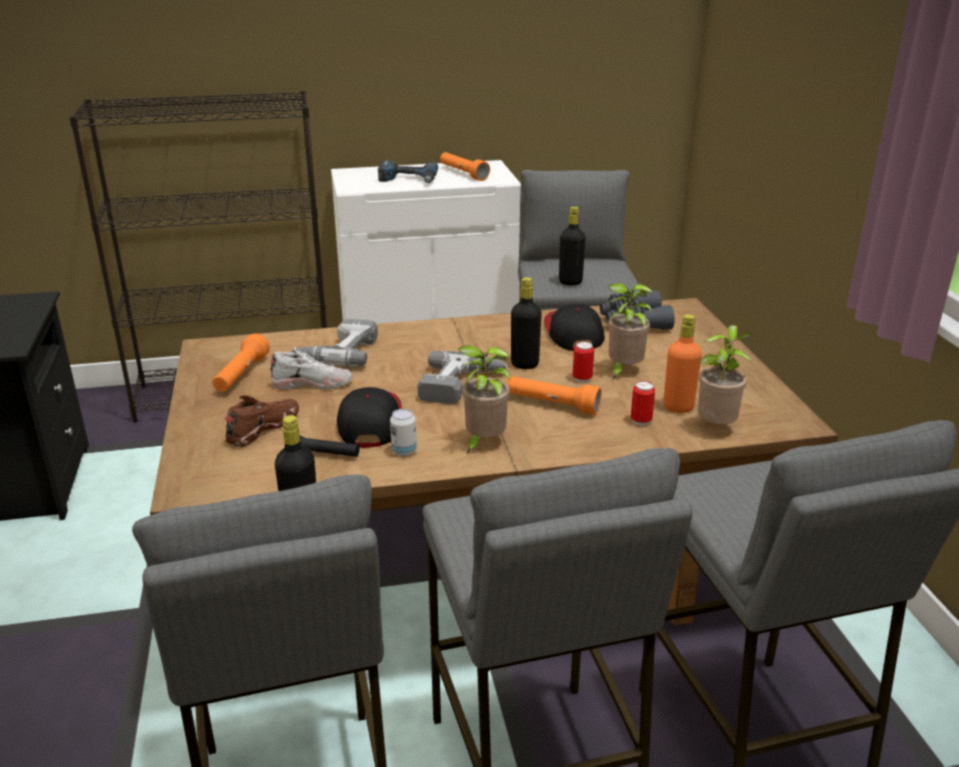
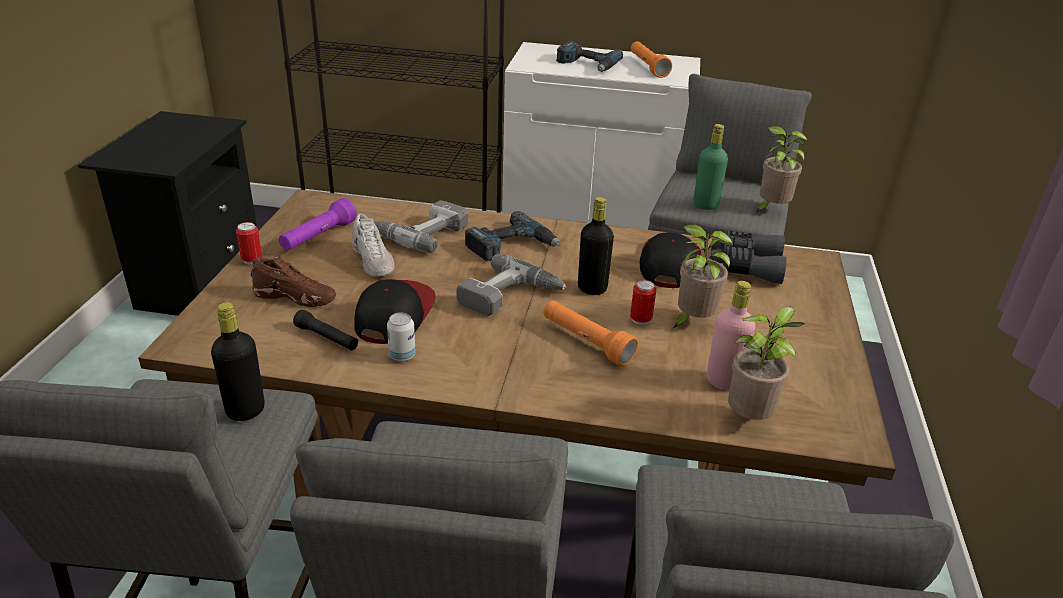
camera: 20 degrees right, 5 degrees up
(241, 375) = (318, 237): orange flashlight -> purple flashlight
(263, 428) = (295, 296): brown shoe -> brown shoe turned 45 degrees clockwise
(312, 383) = (373, 260): white shoe -> white shoe turned 45 degrees clockwise
(429, 346) = (511, 246): none -> power drill
(483, 443) = (484, 368): potted plant -> potted plant (770, 209)
(570, 282) = (705, 205): black bottle -> green bottle
(641, 421) = (669, 387): can -> can (252, 260)
(678, 407) = (723, 381): orange bottle -> pink bottle

